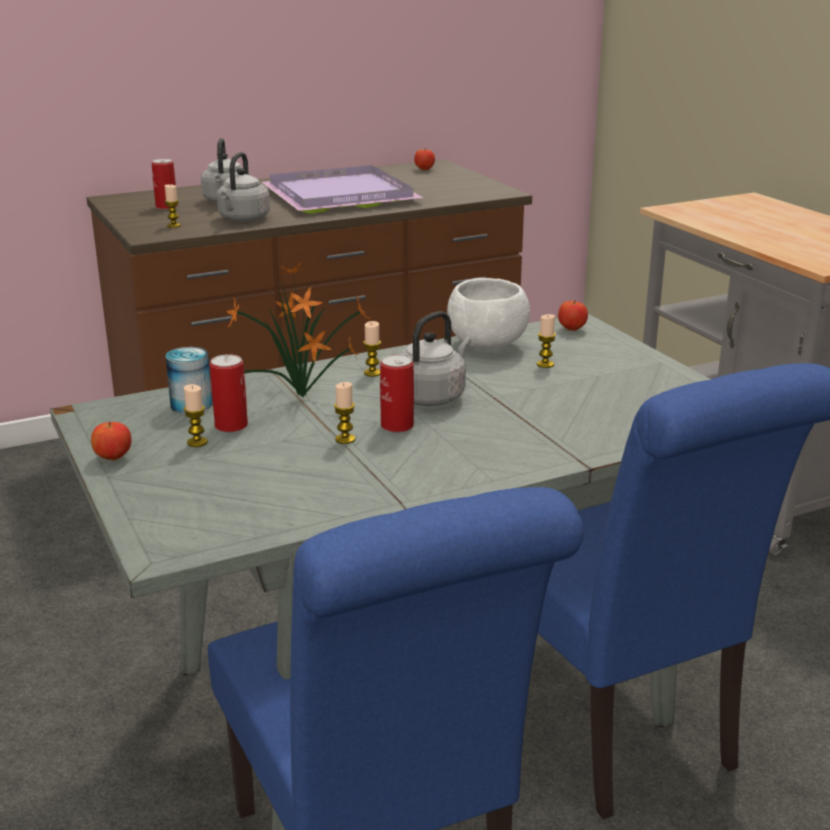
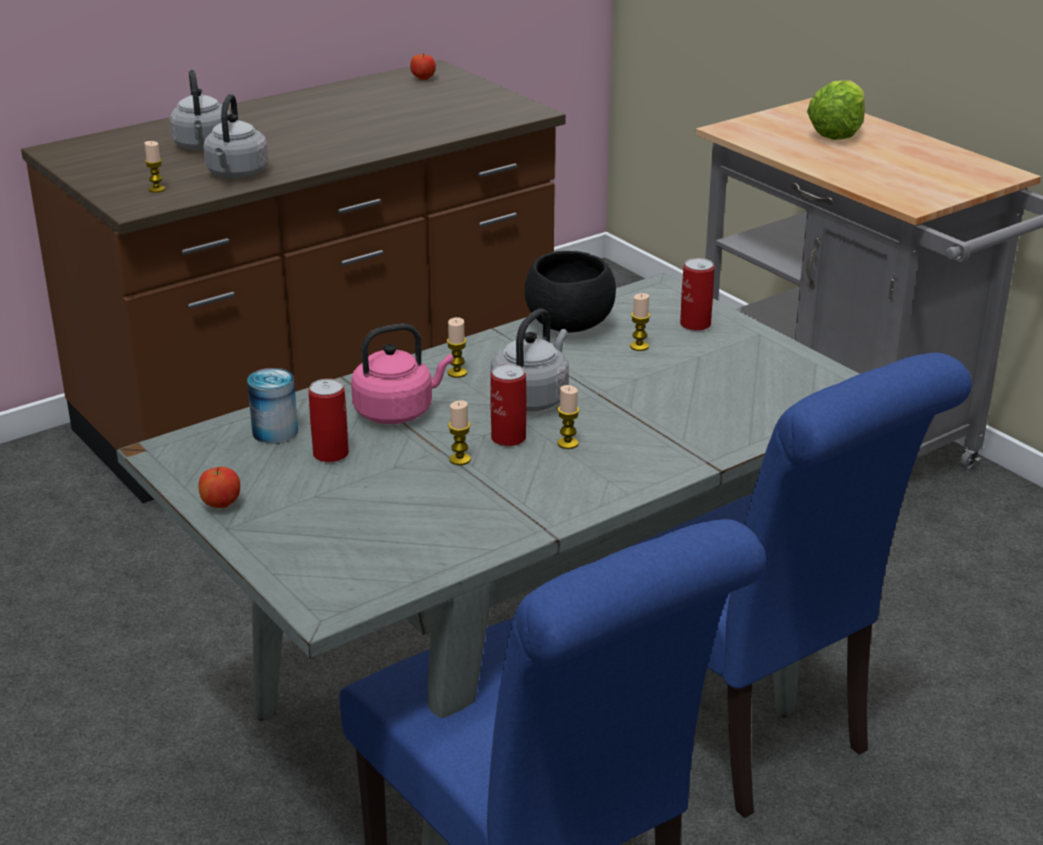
camera: 10 degrees left, 5 degrees up
(166, 207) = (132, 159): can -> can (695, 324)
(197, 442) = (303, 478): candle -> candle (568, 443)
(306, 398) = (398, 411): potted plant -> pink kettle
(341, 195) = (339, 127): purple tray -> none
(486, 345) = (568, 326): white bowl -> black bowl
(572, 329) = (654, 297): apple -> none
(764, 216) = (836, 133): none -> lettuce

